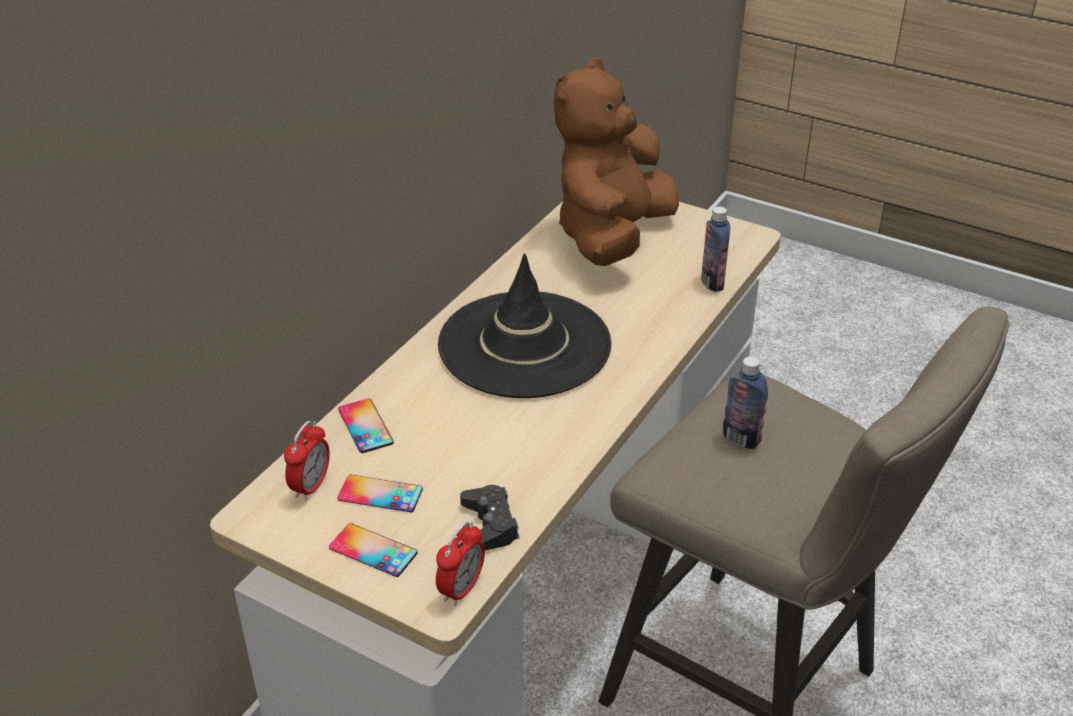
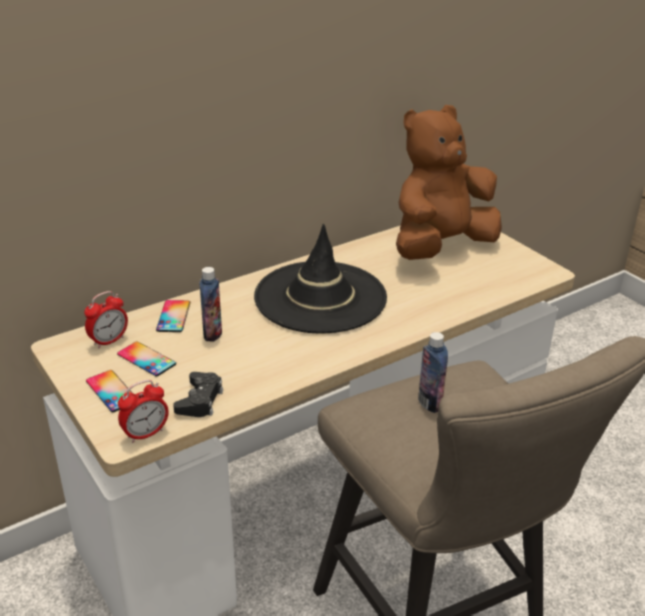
camera: 25 degrees right, 5 degrees down
(712, 283) = (492, 294): bottle -> bottle (212, 334)

